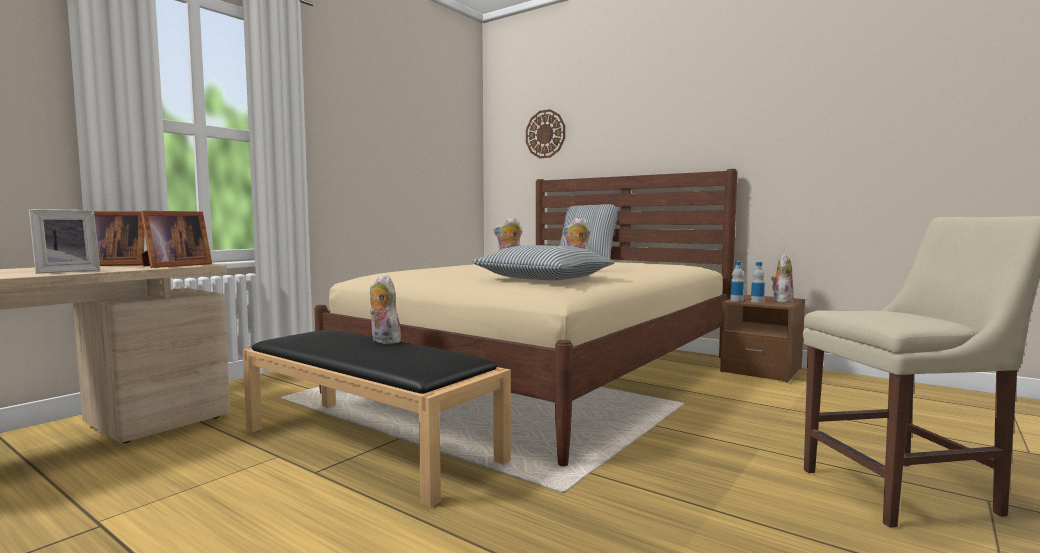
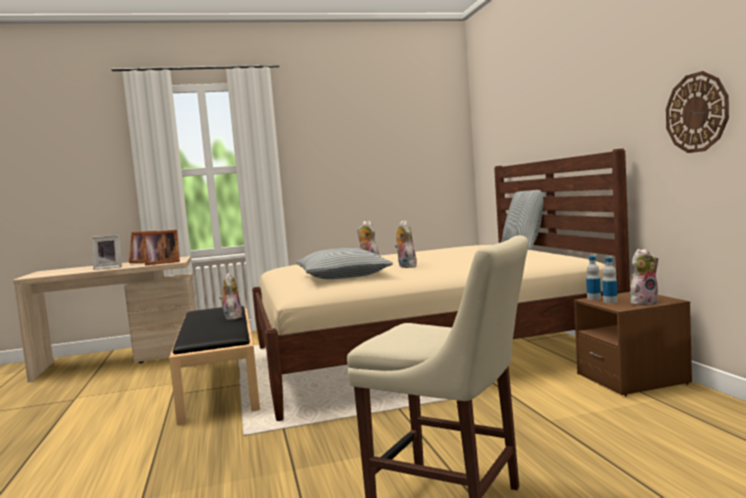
camera: 40 degrees right, 0 degrees up
(545, 134) = (503, 120): wall clock -> wall clock (696, 112)

